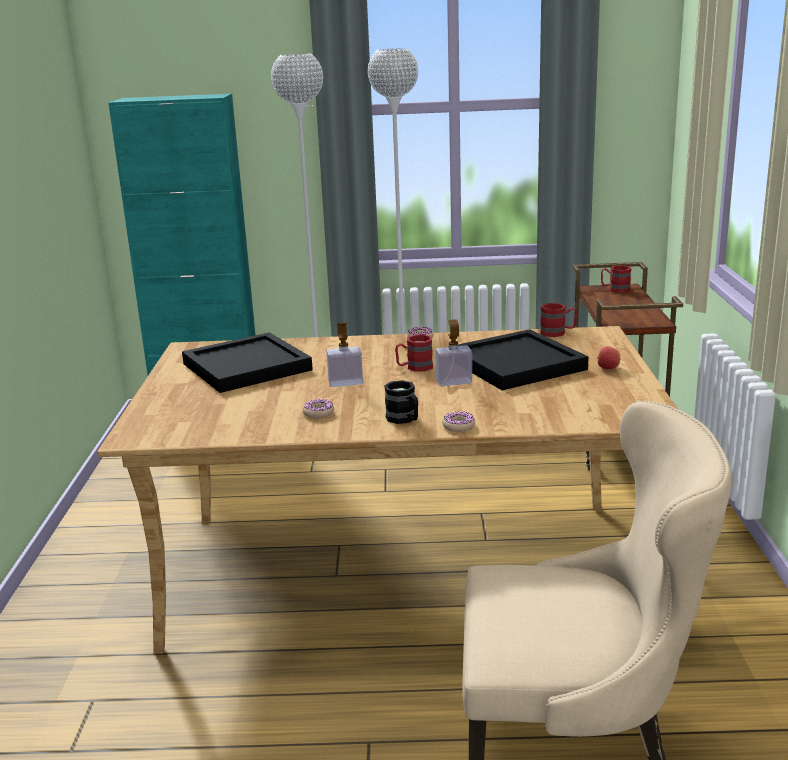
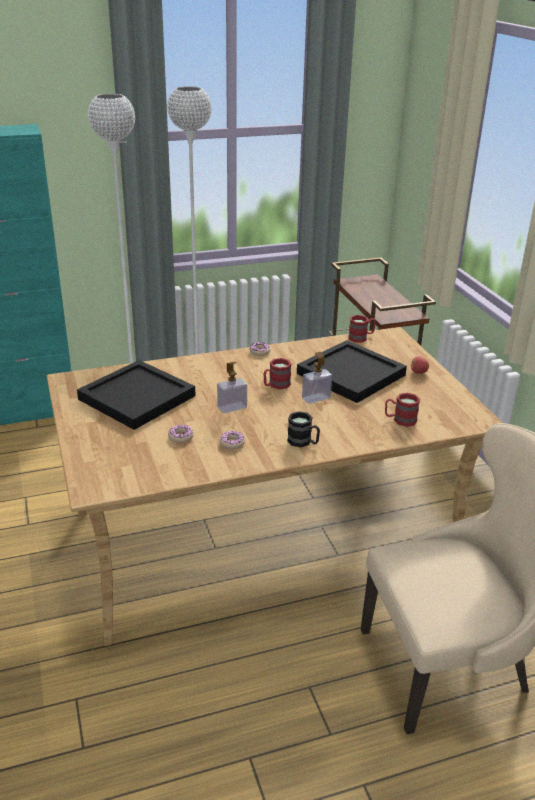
camera: 20 degrees left, 10 degrees up
(458, 426) = (348, 444): donut -> donut (180, 437)
(615, 289) = (365, 281): red mug -> red mug (400, 420)

